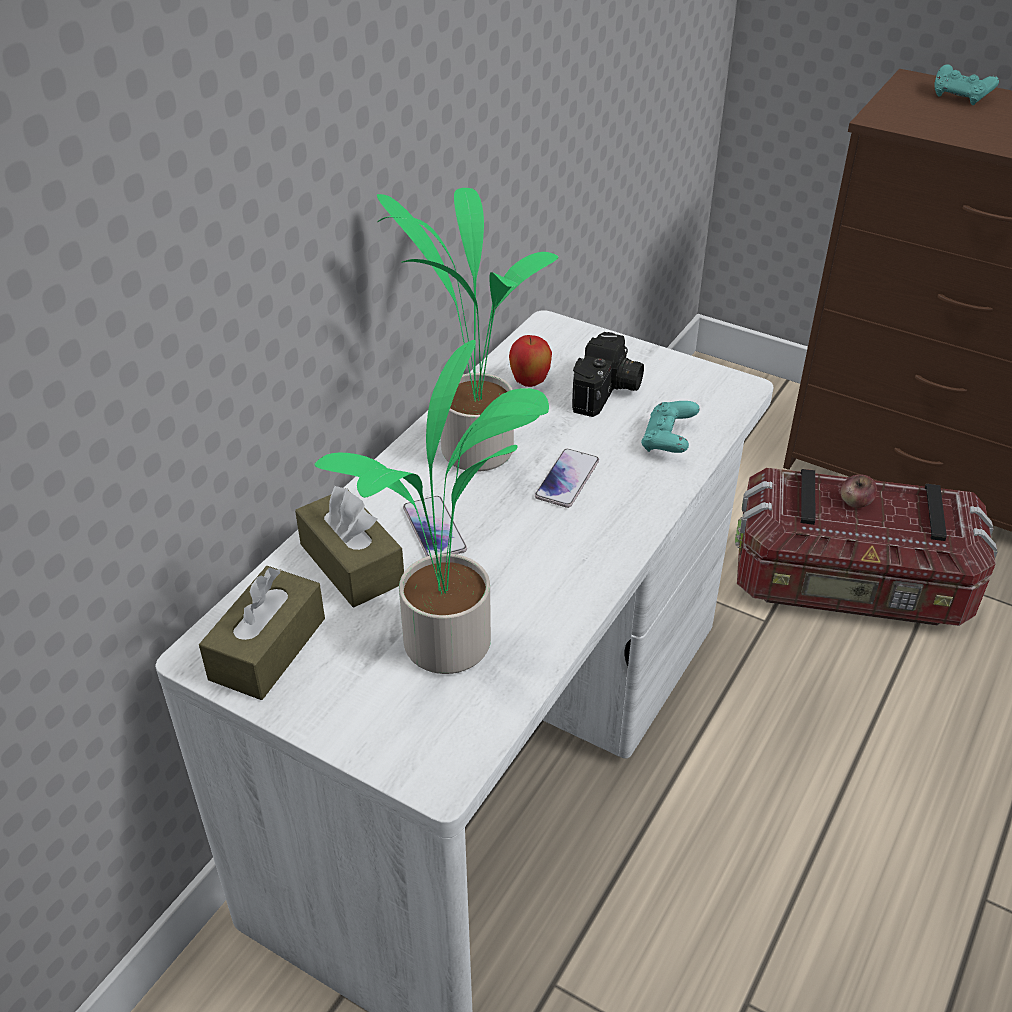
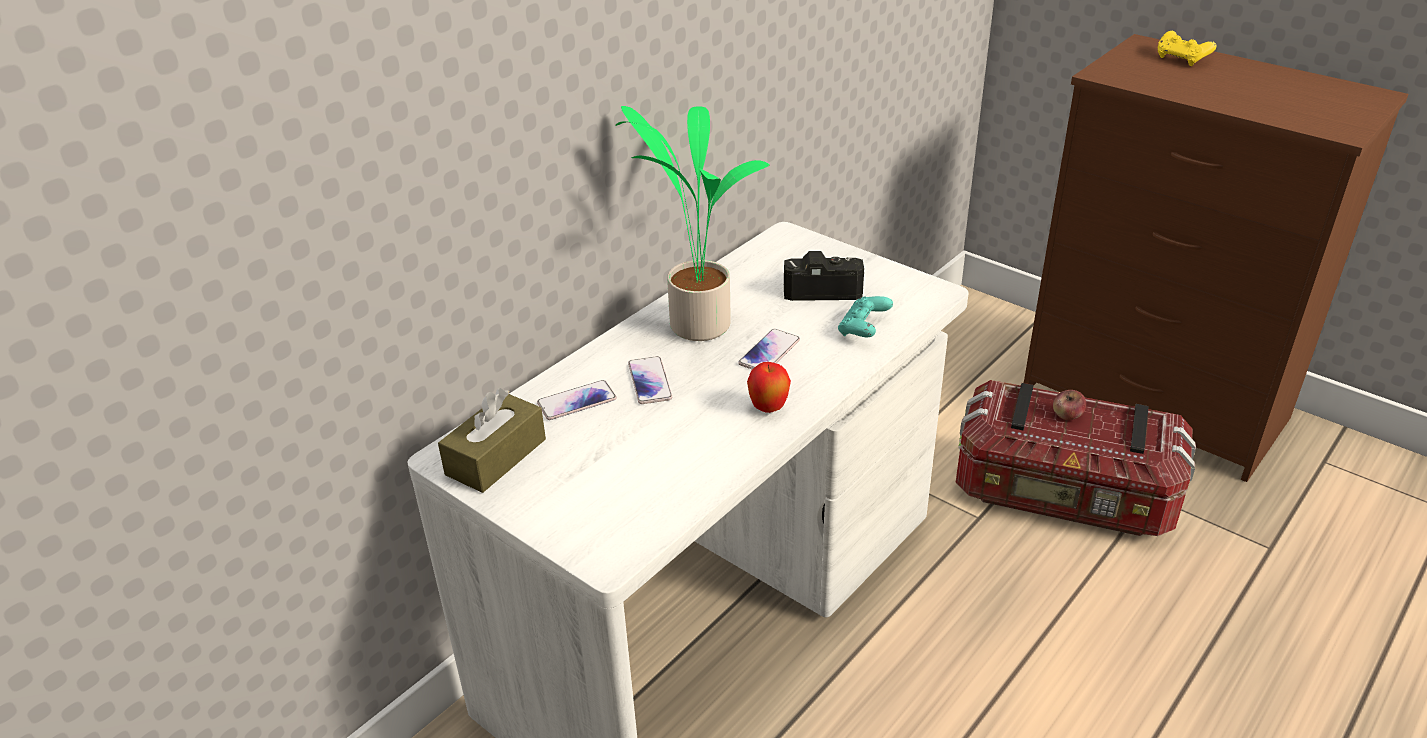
camera: 10 degrees right, 5 degrees down
(351, 564) = (577, 401): brown tissue box -> phone
(449, 649) = (639, 470): potted plant -> none
(529, 383) = (757, 277): apple -> apple (768, 408)
(608, 392) = (822, 288): camera -> camera turned 120 degrees counterclockwise
(960, 97) = (1181, 59): turquoise game controller -> yellow game controller

